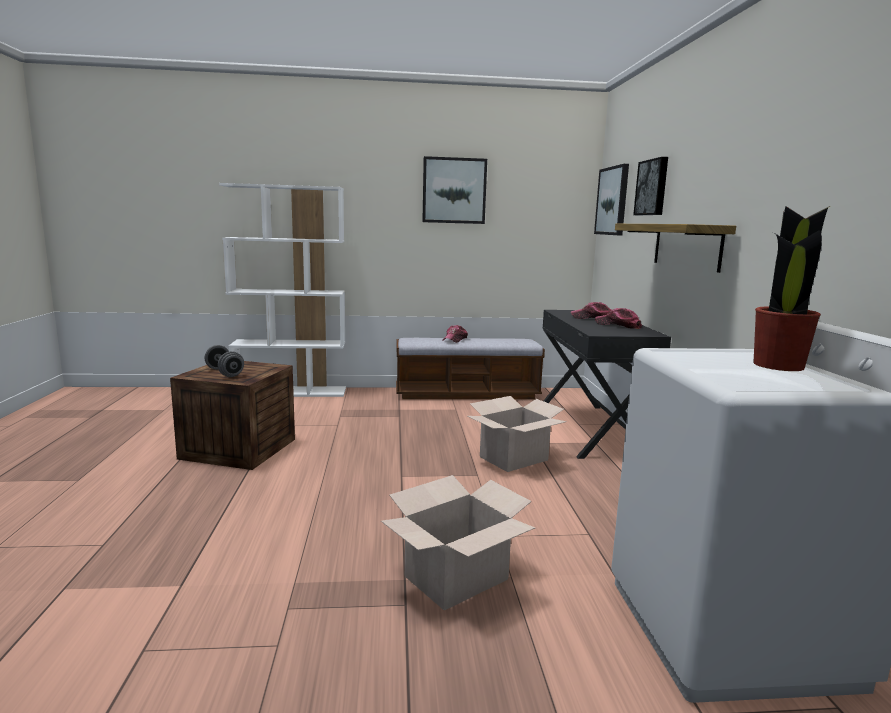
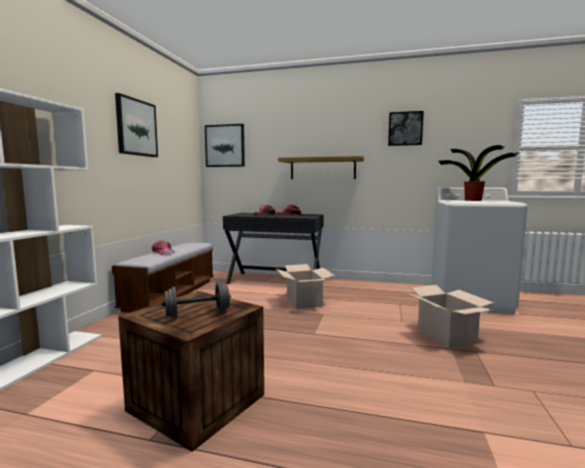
camera: 70 degrees left, 5 degrees down
(653, 187) = (278, 139): picture -> picture (405, 129)

